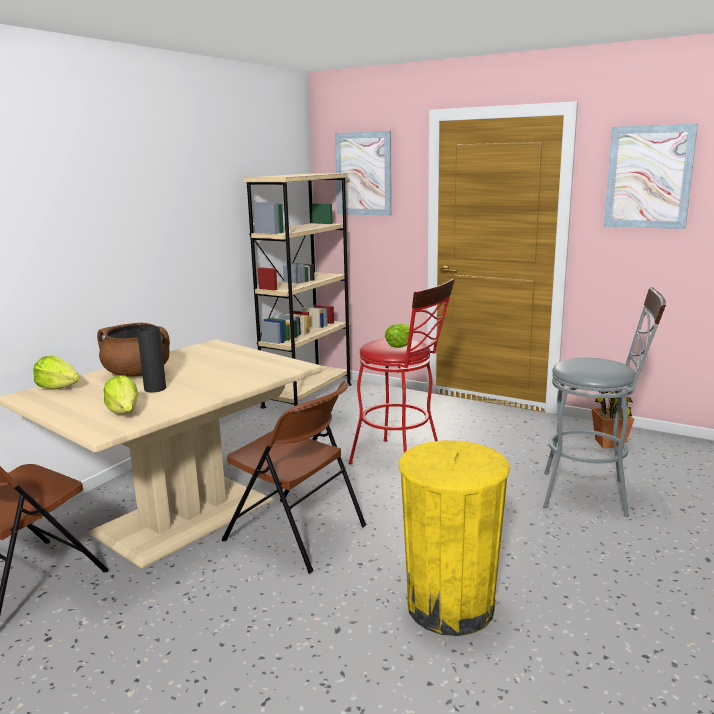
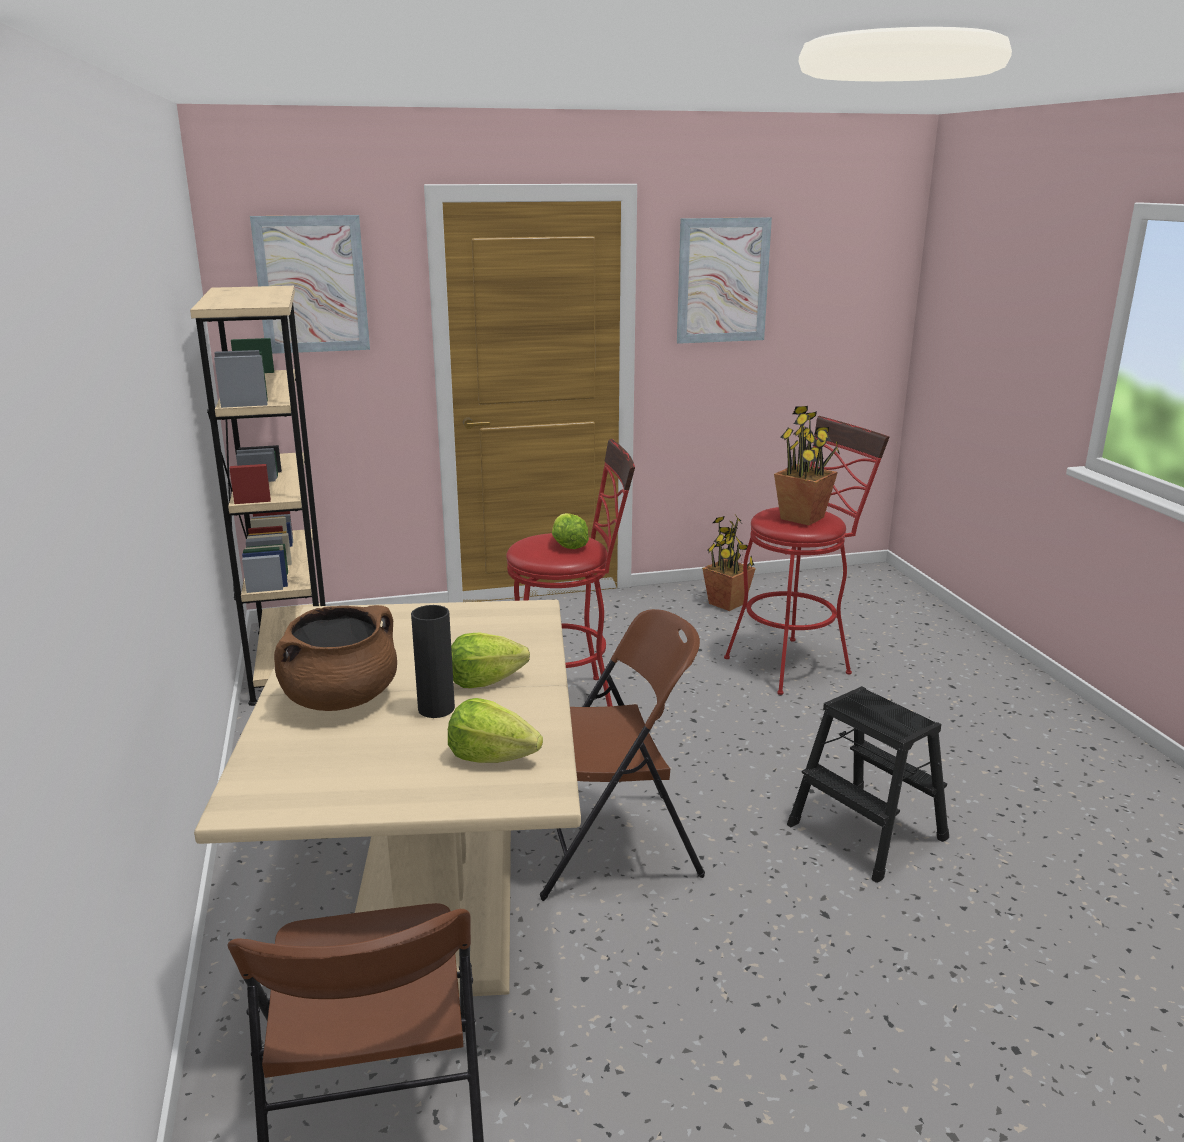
camera: 45 degrees left, 5 degrees up
(58, 387) = (269, 770): lettuce -> lettuce (485, 681)
(450, 606) = (867, 831): yellow trash can -> black step ladder
(592, 366) = (802, 518): none -> potted plant
(593, 494) = (795, 663): grey stool -> red stool

